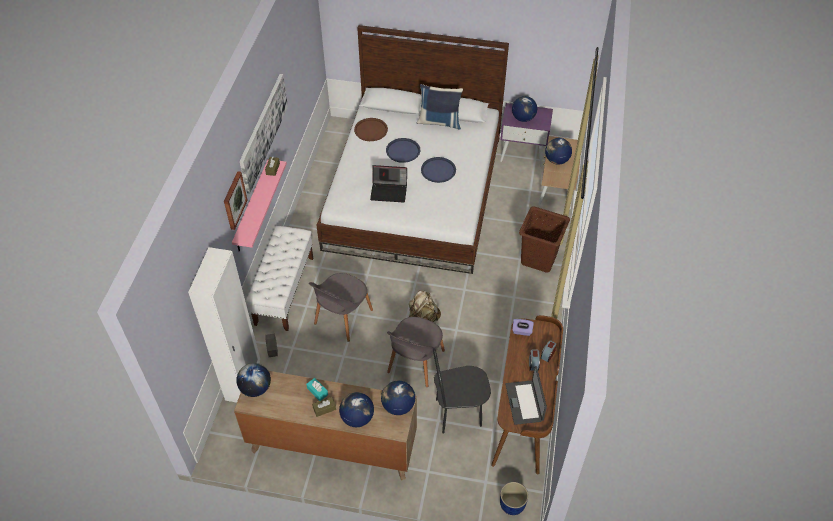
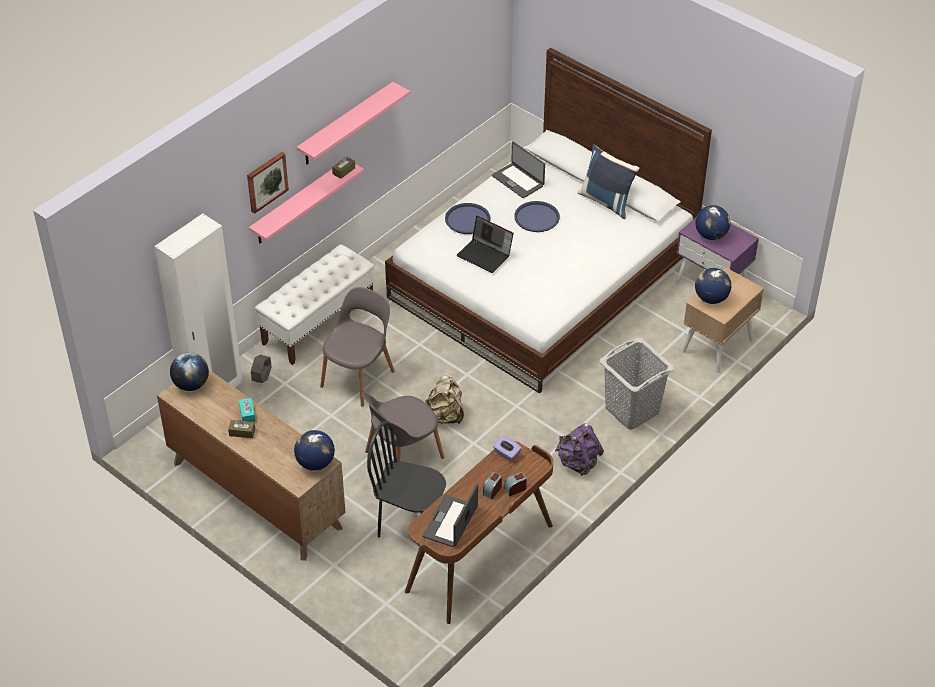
camera: 30 degrees right, 5 degrees down
(263, 132) = (346, 124): picture -> pink shelf
(342, 318) = (358, 377): grey chair -> grey chair turned 150 degrees clockwise
(357, 418) = (267, 455): globe -> none
(371, 130) = (518, 180): brown tray -> laptop
(438, 170) = (560, 254): blue tray -> blue tray (467, 219)
(511, 505) = (396, 637): blue planter -> none
(533, 311) = (578, 462): none -> purple backpack
(538, 258) = (632, 410): brown laundry basket -> grey laundry basket

